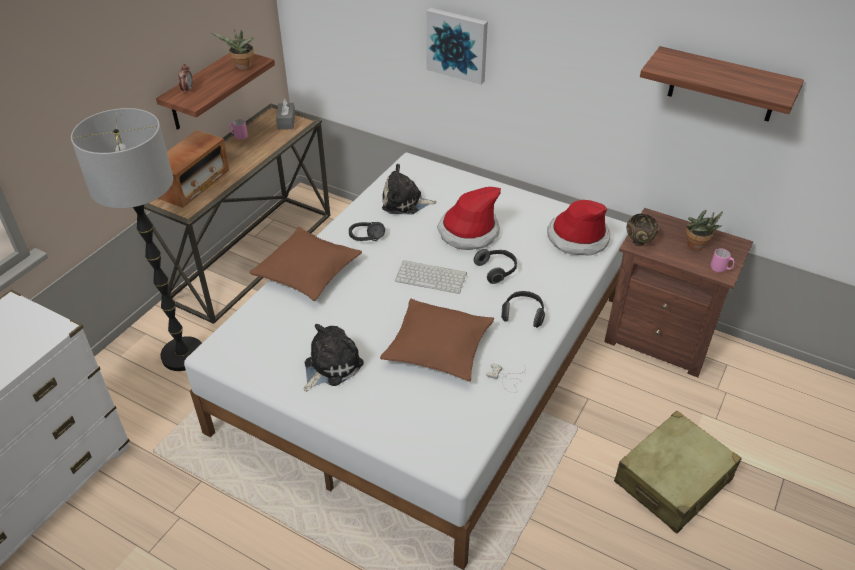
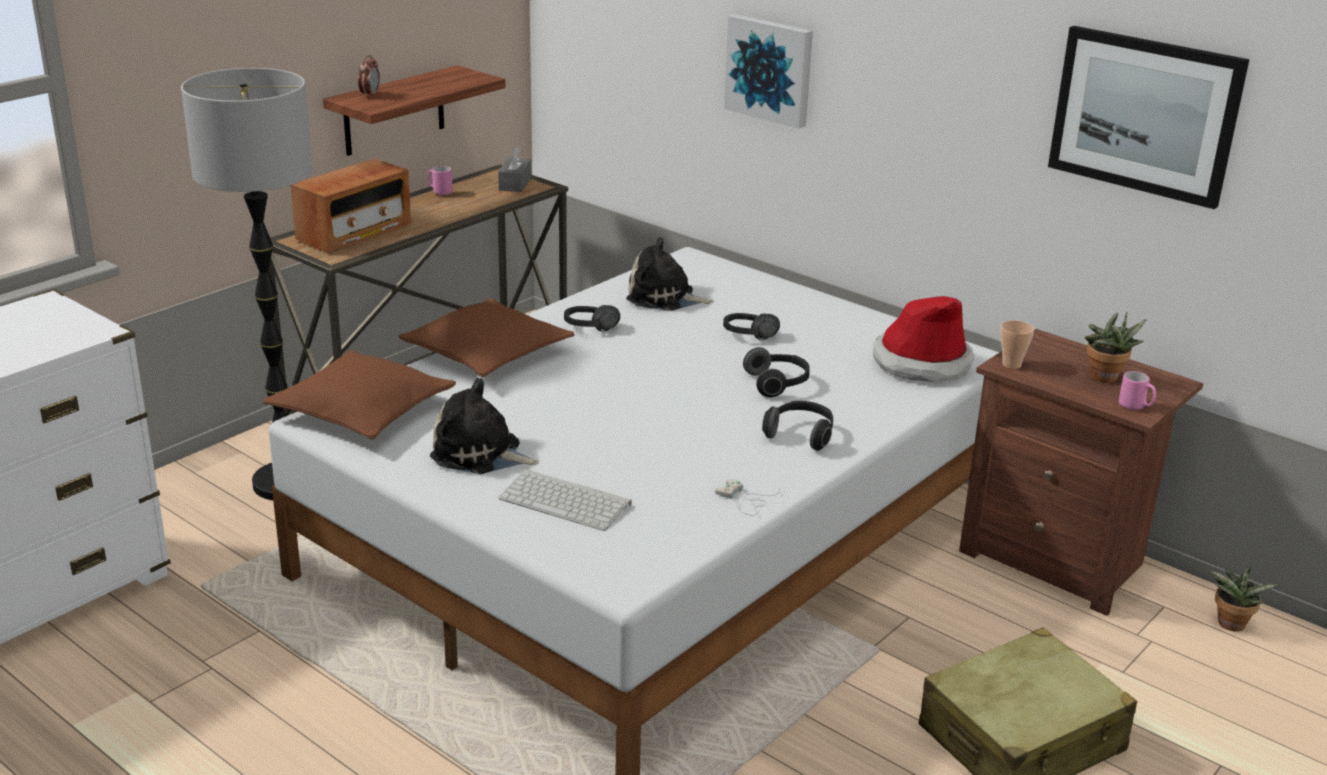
camera: 10 degrees right, 15 degrees down
(242, 68) = (456, 82): potted plant -> potted plant (1230, 626)
(330, 366) = (480, 454): plush toy -> plush toy turned 120 degrees counterclockwise
(432, 277) = (674, 379): keyboard -> keyboard (567, 501)
(438, 347) = (652, 454): brown pillow -> brown pillow (362, 411)
(468, 232) = (749, 339): hat -> black headphones
(639, 243) = (1011, 364): brown bowl -> cup
(723, 85) = (1145, 115): shelf -> picture

